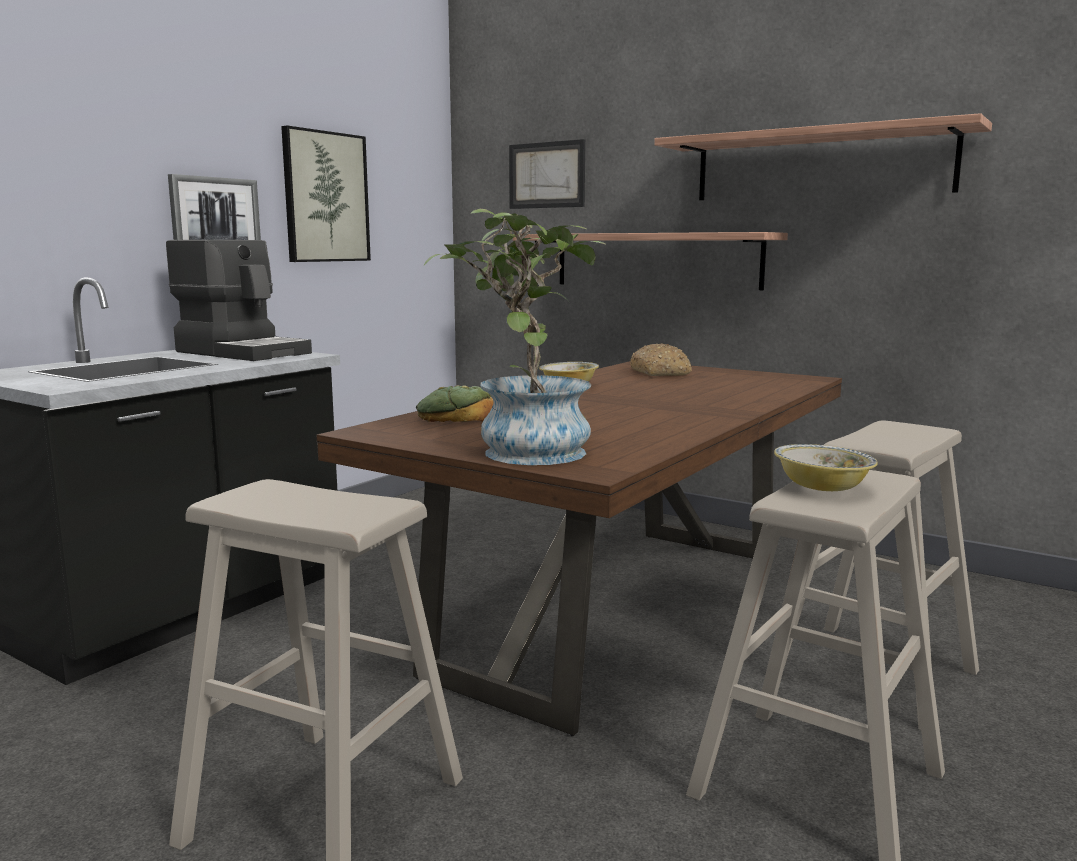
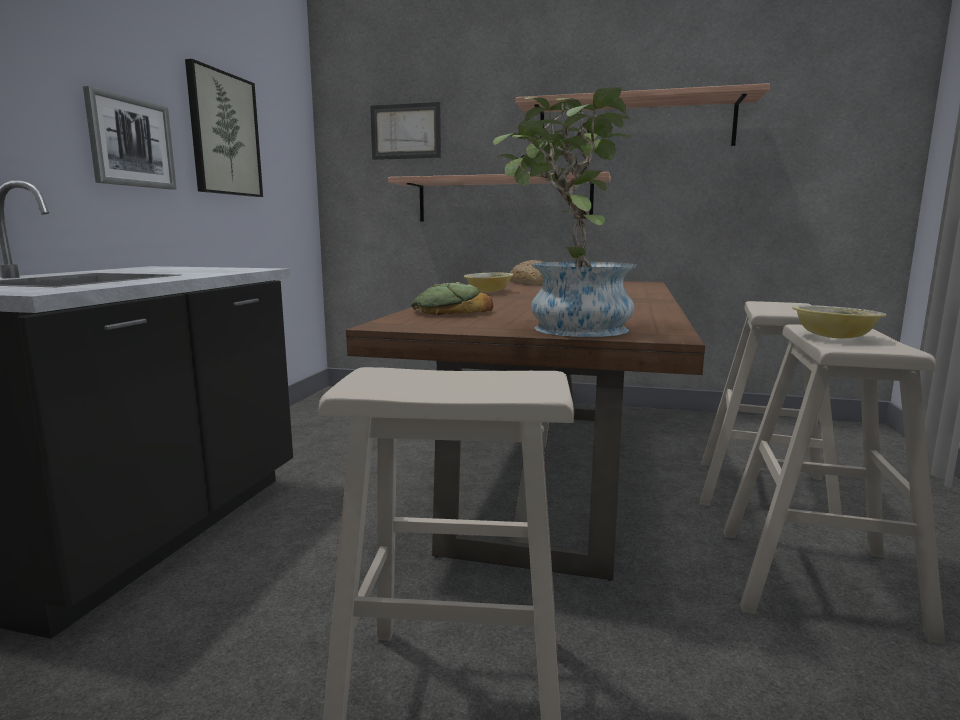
camera: 20 degrees left, 0 degrees up
(243, 352) = (186, 269): coffee machine -> none

